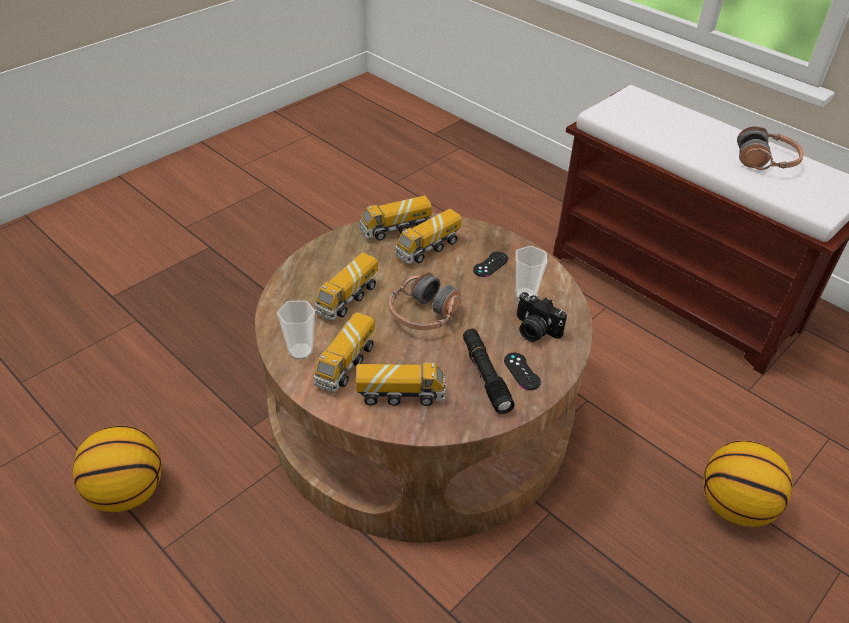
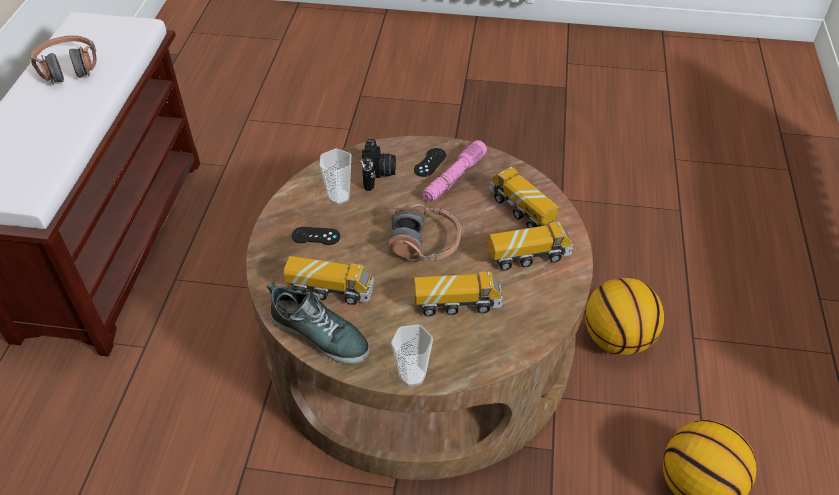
camera: 125 degrees left, 5 degrees up
(300, 351) = (547, 293): cup -> cup (412, 375)
(395, 229) = (320, 334): toy truck -> shoe
(485, 375) = (454, 178): black flashlight -> pink flashlight
(735, 506) = (351, 143): basketball -> basketball (617, 338)

